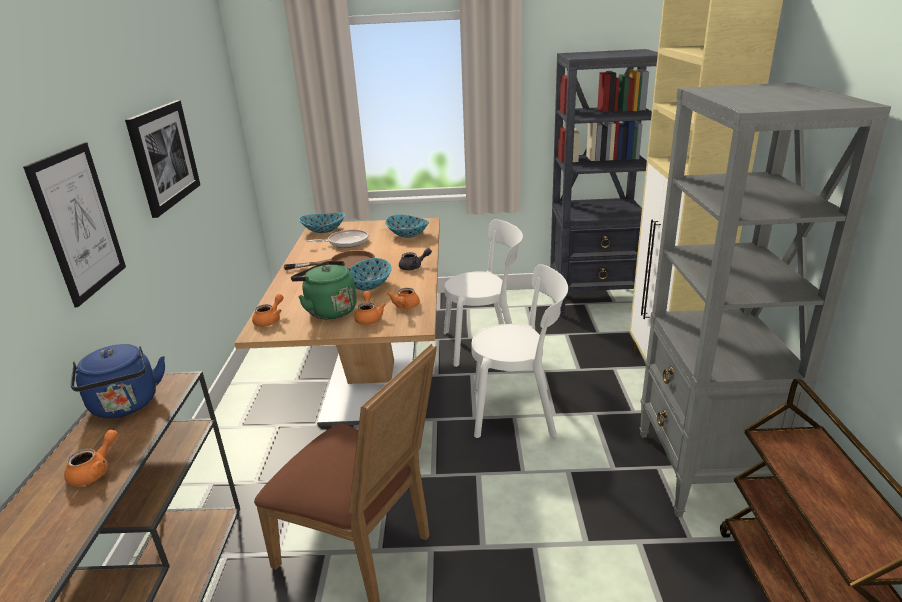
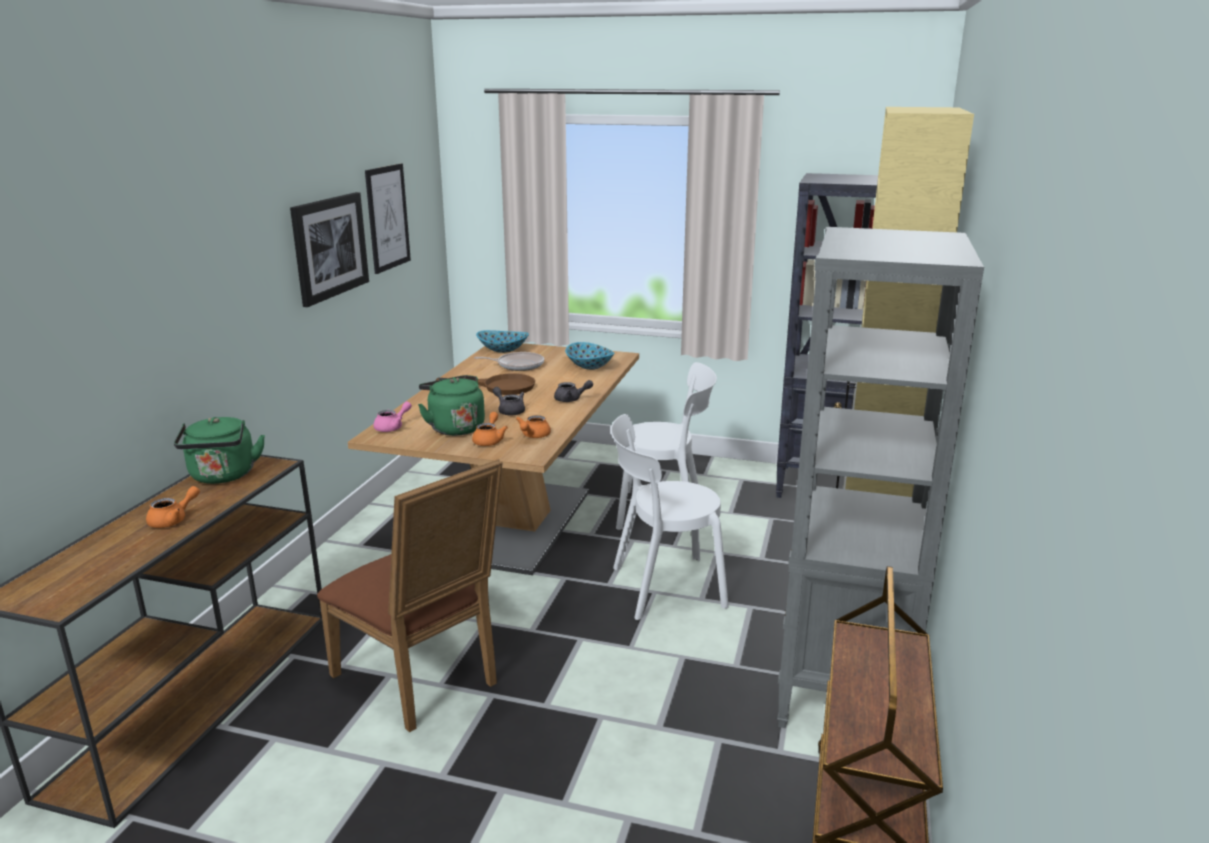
camera: 15 degrees right, 5 degrees down
(79, 223) = (220, 299): picture -> picture (387, 217)
(126, 406) = (223, 476): blue kettle -> green kettle
(270, 320) = (393, 427): orange teapot -> pink teapot
(367, 286) = (509, 411): bowl -> grey teapot
(518, 411) = (662, 588): white chair -> white chair turned 150 degrees clockwise

